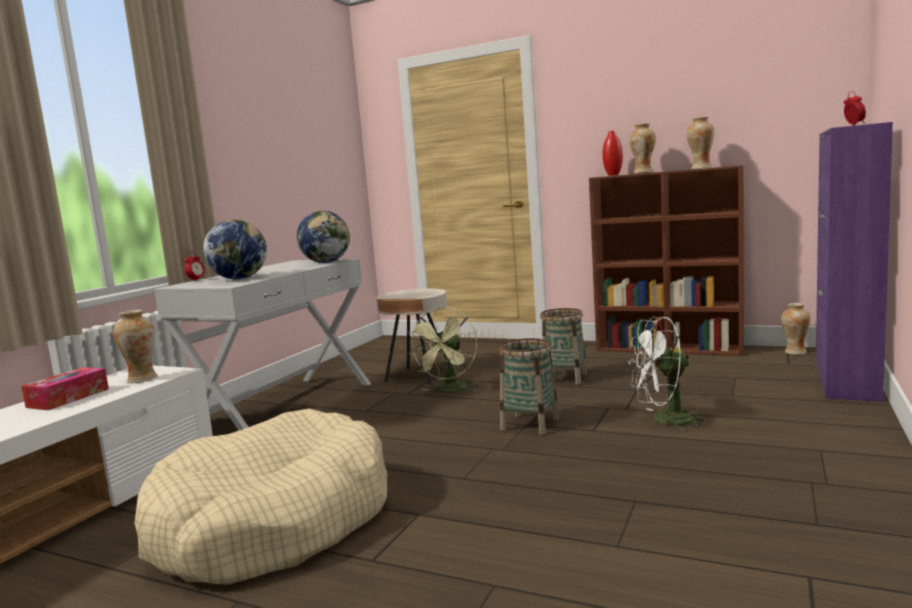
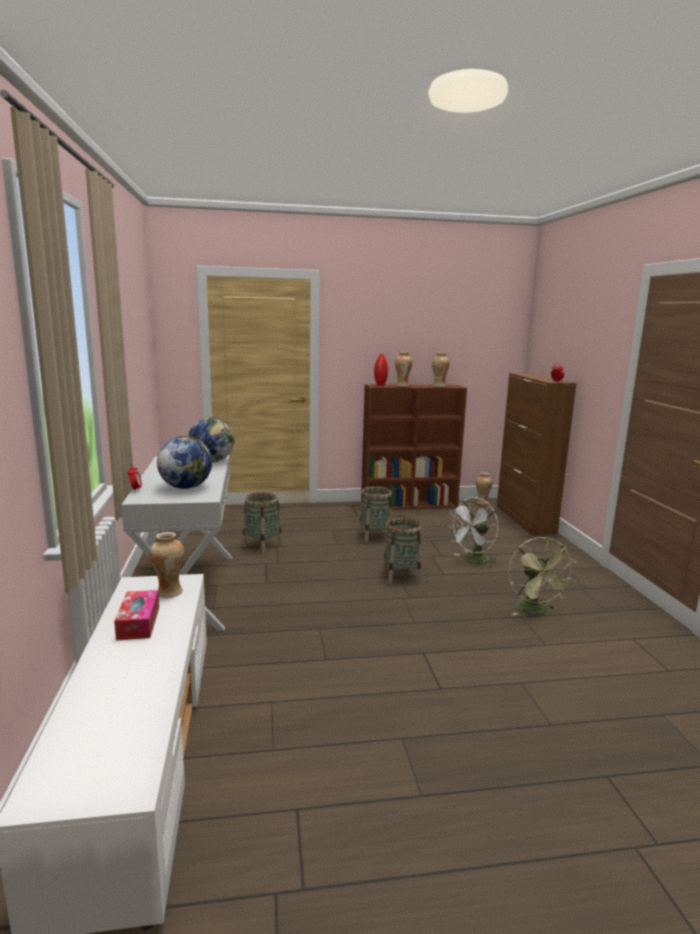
camera: 35 degrees left, 5 degrees up
(273, 522) = (339, 683): beige dog bed -> none
(418, 375) = (262, 545): beige side table -> basket
(449, 391) = (307, 556): green fan -> green fan (535, 611)
(845, 377) = (525, 519): purple cabinet -> brown cabinet

